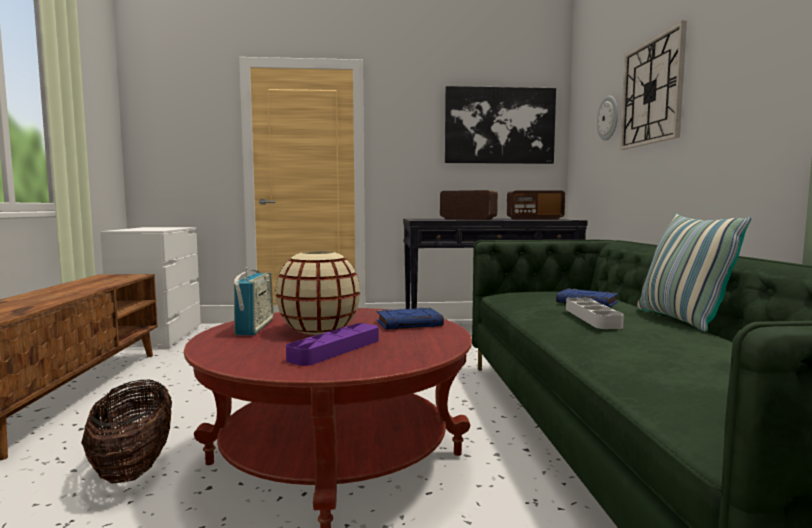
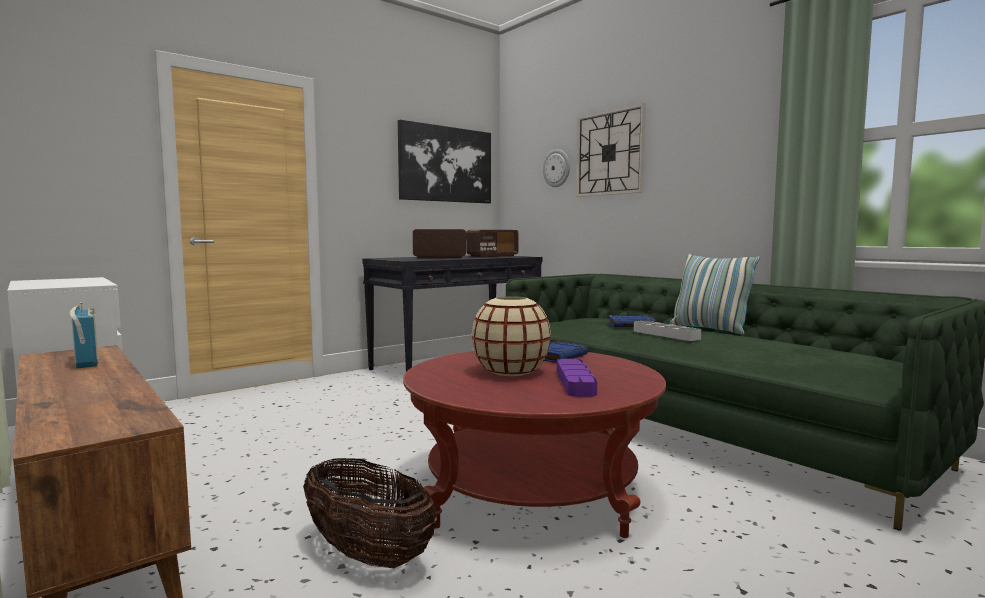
camera: 35 degrees left, 0 degrees up
(255, 327) = (448, 378): radio -> radio (86, 361)

